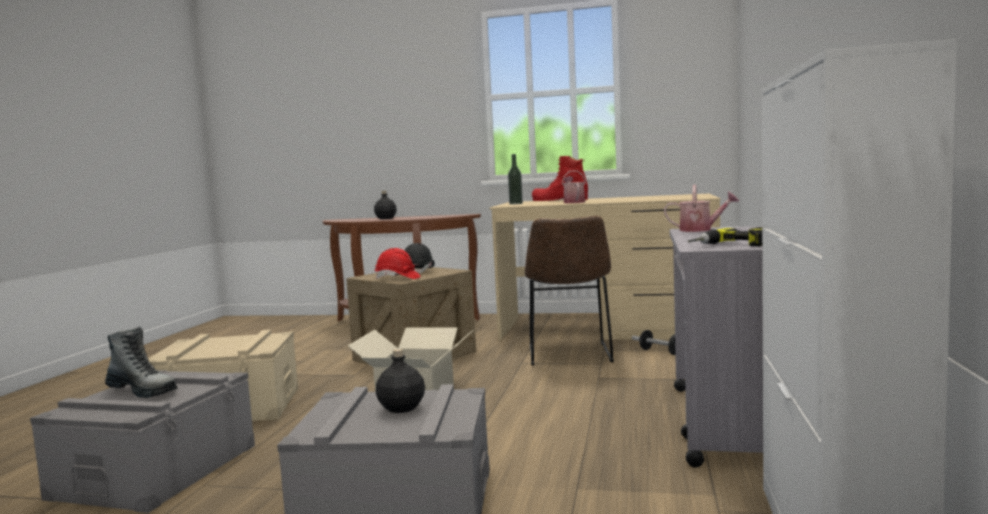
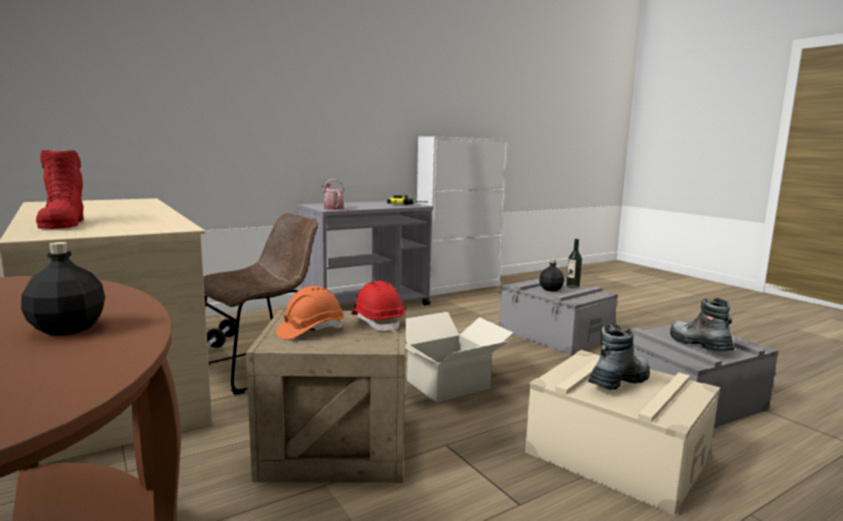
camera: 135 degrees left, 5 degrees up
(227, 345) = (619, 382): none -> boot
(418, 271) = (310, 331): black hard hat -> orange hard hat
(516, 204) = (131, 229): bottle -> bottle (572, 286)
(573, 202) = (149, 216): watering can -> none

